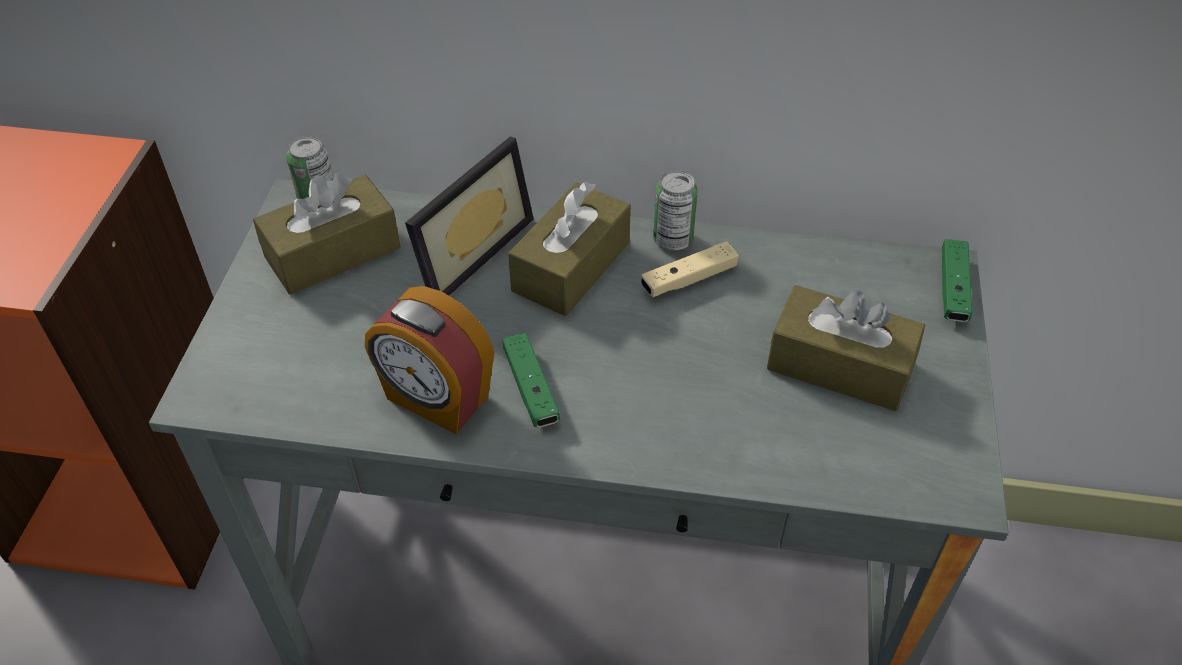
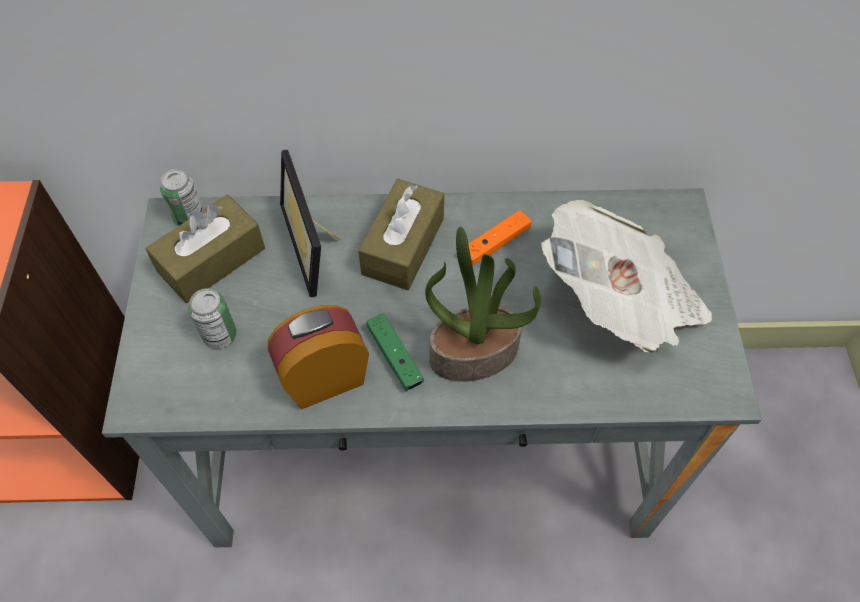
camera: 10 degrees left, 10 degrees up
(436, 399) = (324, 377): alarm clock -> alarm clock turned 135 degrees clockwise
(465, 250) = (317, 243): picture frame -> picture frame turned 135 degrees clockwise
(634, 398) = (474, 352): none -> potted plant
(672, 240) = (476, 211): can -> can (219, 335)
(689, 279) = (495, 244): beige game controller -> orange game controller
(839, 366) = (620, 302): brown tissue box -> newspaper
(953, 289) = (692, 224): green game controller -> none

